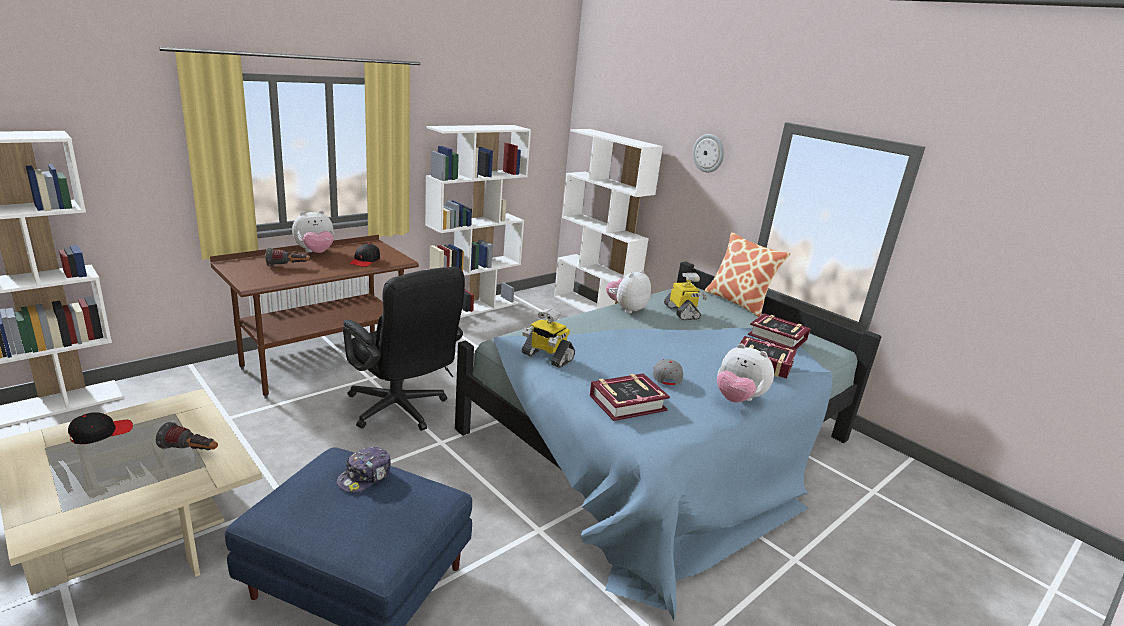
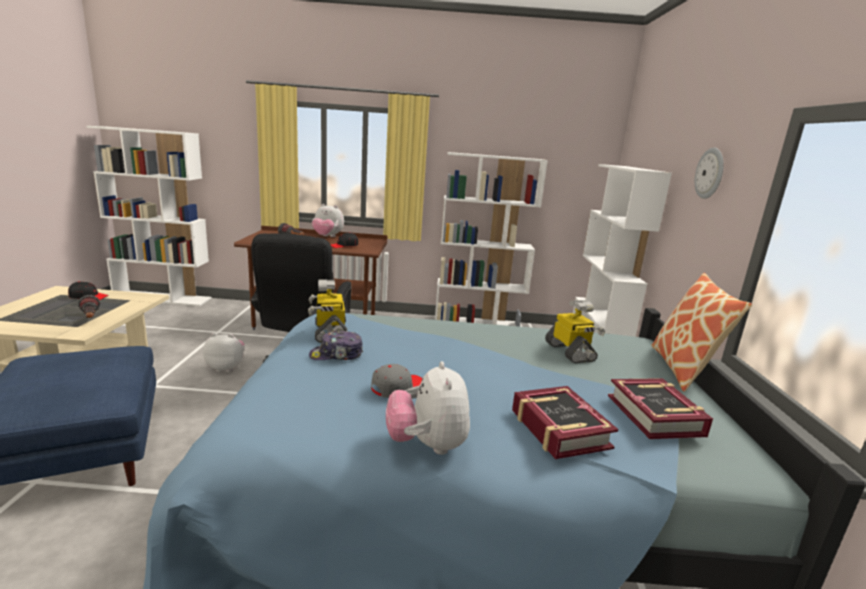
camera: 45 degrees right, 5 degrees down
(365, 477) = (104, 365): cap -> cap (336, 355)
(626, 309) = (508, 330): plush toy -> plush toy (226, 368)
(627, 403) = (300, 389): book -> none
(682, 312) = (570, 352): toy robot -> toy robot turned 45 degrees counterclockwise

